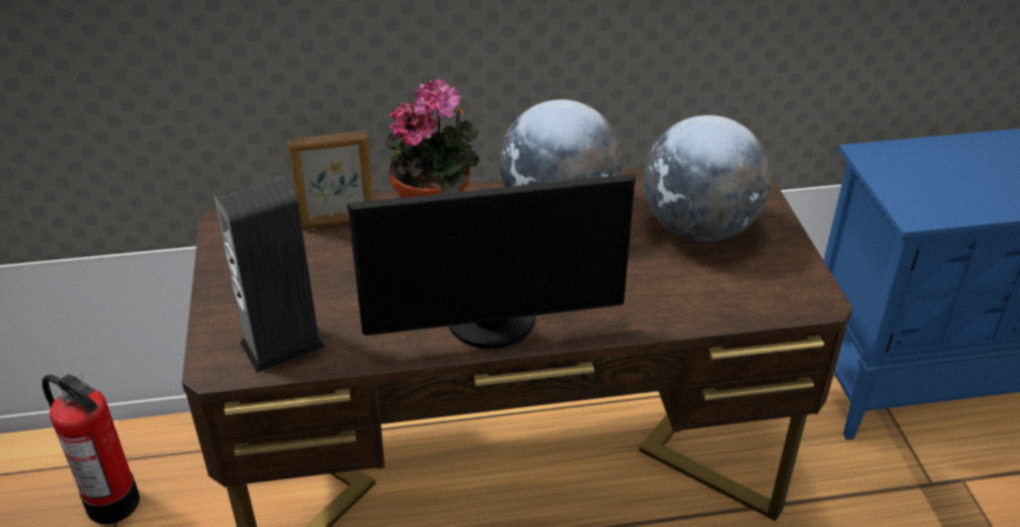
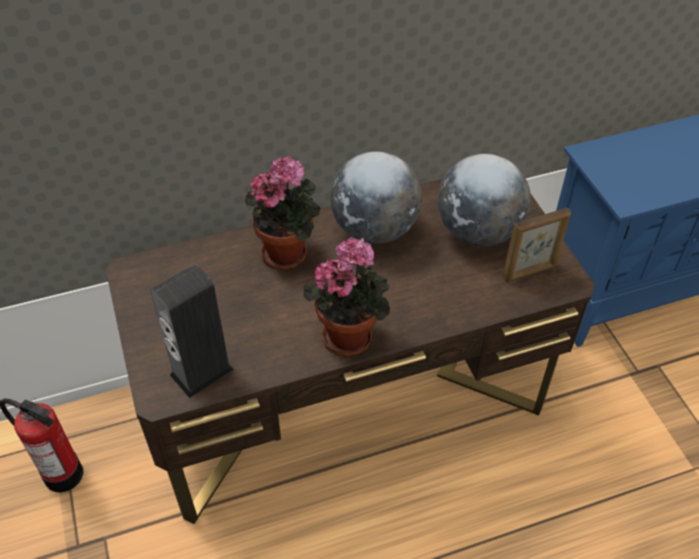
camera: 10 degrees left, 10 degrees up
(338, 222) = (213, 260): picture frame -> picture frame (530, 272)
(493, 325) = (350, 334): monitor -> potted plant

